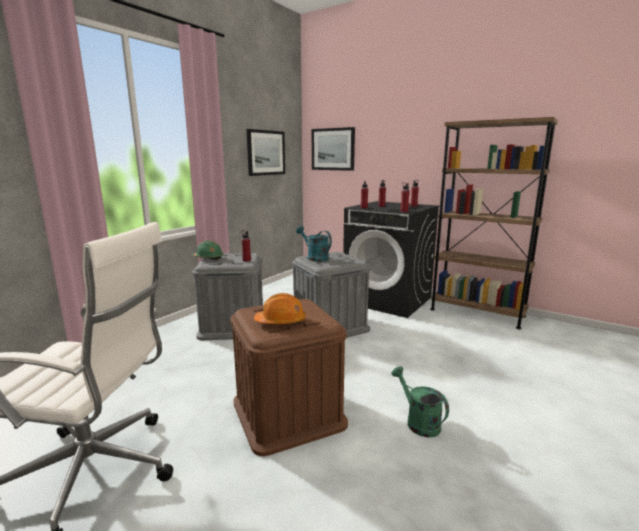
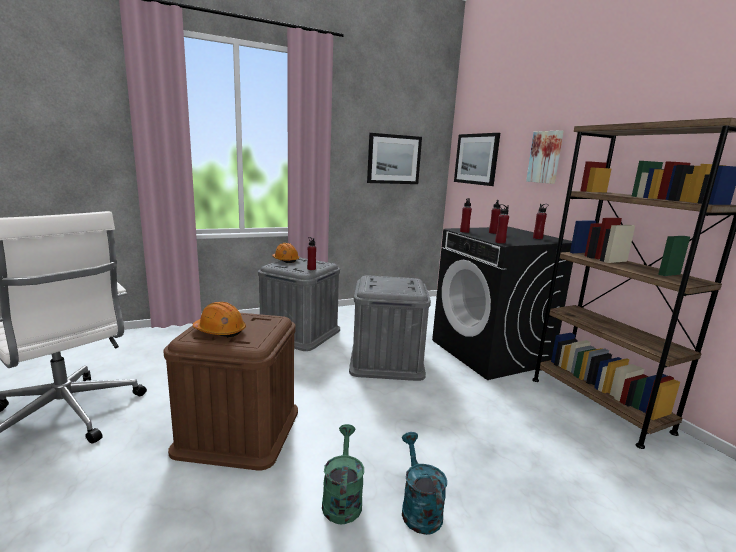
camera: 30 degrees right, 0 degrees up
(208, 258) = (285, 260): green hard hat -> orange hard hat
(315, 258) = (378, 280): turquoise watering can -> turquoise watering can (418, 508)
(400, 145) = (545, 157): none -> picture

